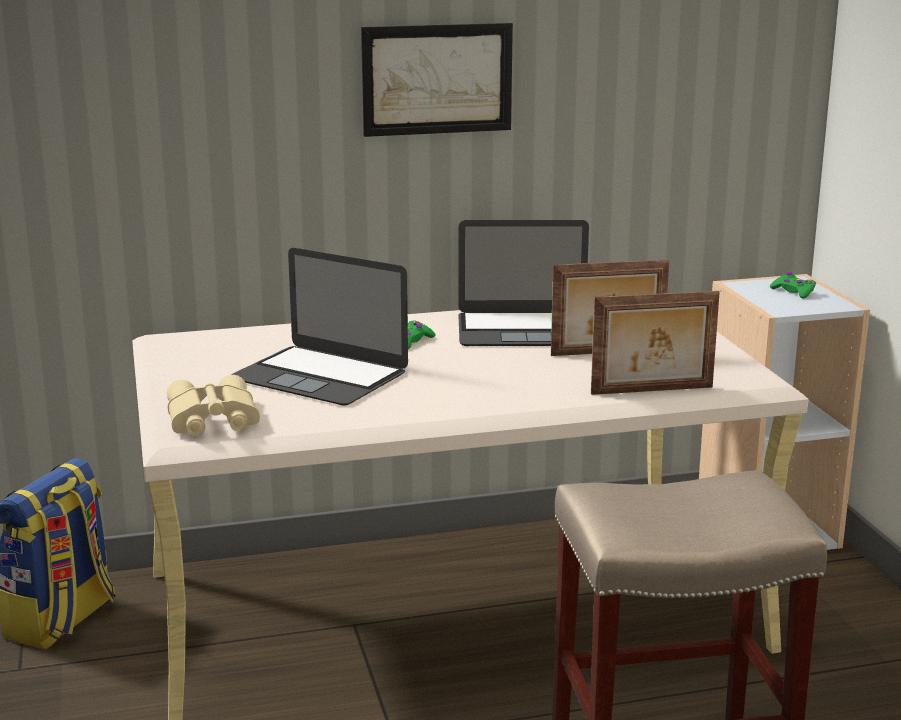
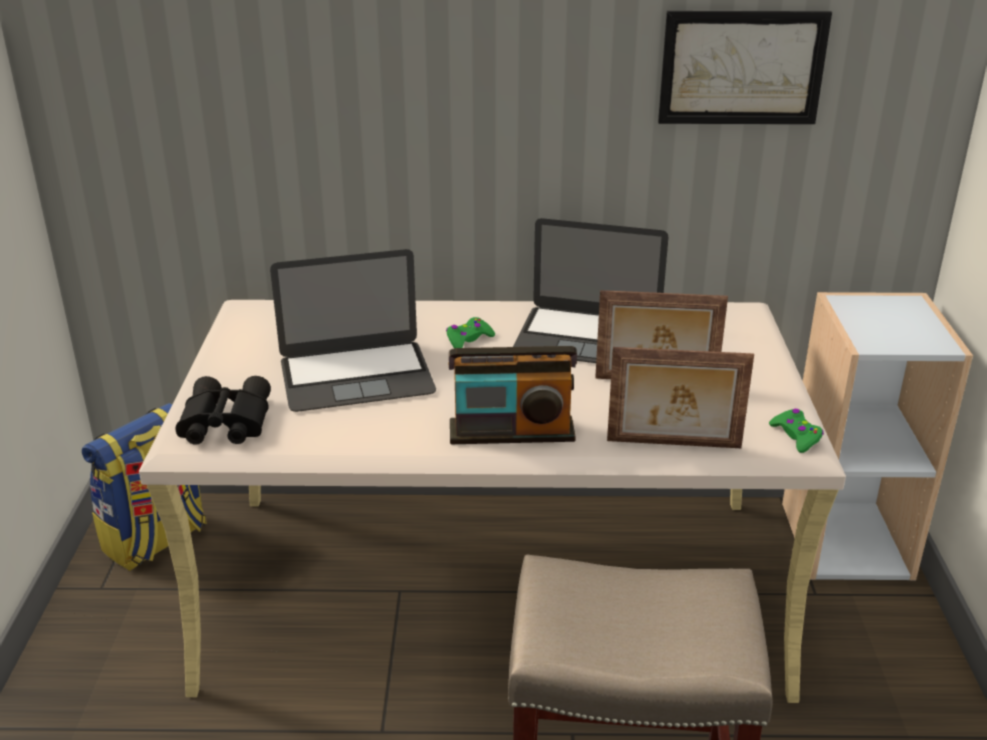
camera: 15 degrees right, 10 degrees up
(210, 420) = (223, 423): beige binoculars -> black binoculars
(320, 376) = (356, 376): laptop -> laptop turned 60 degrees counterclockwise
(437, 79) = (525, 69): picture -> picture (742, 68)
(500, 398) = (511, 432): none -> radio
(793, 291) = (898, 318): green game controller -> green game controller (796, 436)

